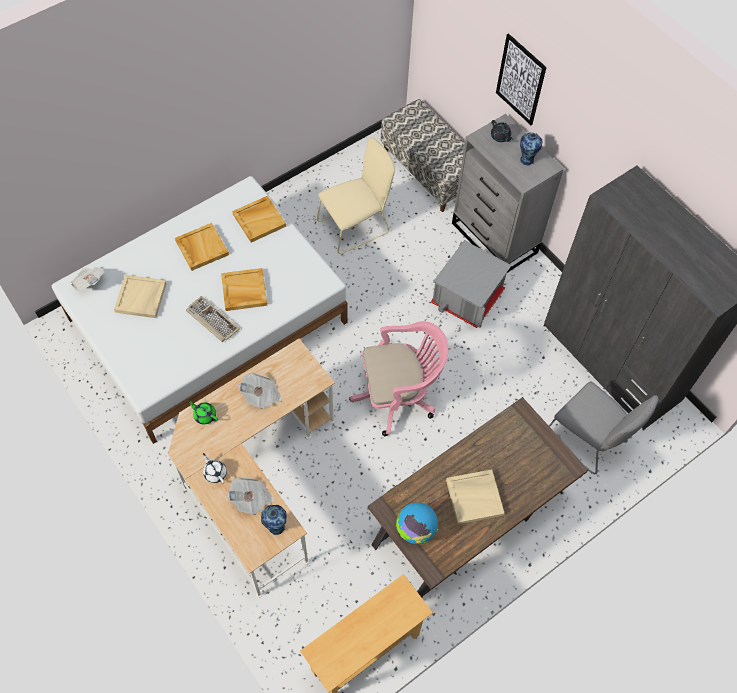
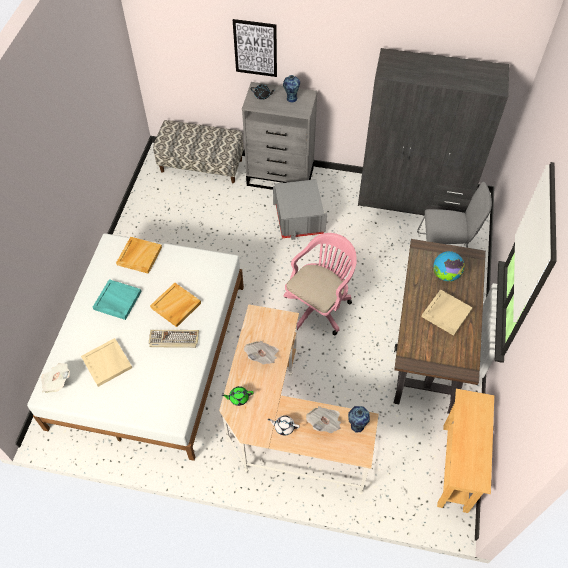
camera: 40 degrees left, 5 degrees down
(201, 248) = (117, 300): beige tray -> turquoise tray
(356, 226) = (189, 227): beige chair -> none
(415, 530) = (435, 358): globe -> globe (445, 275)

